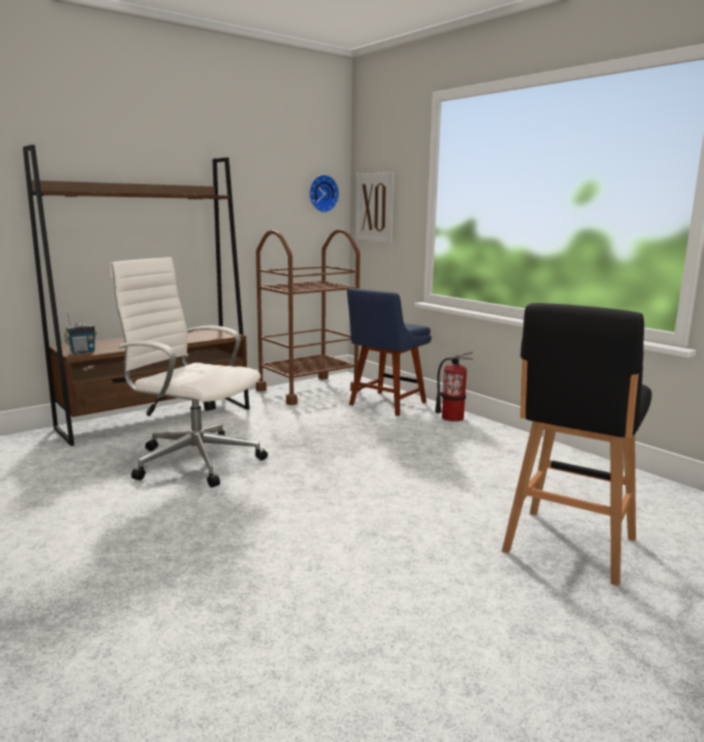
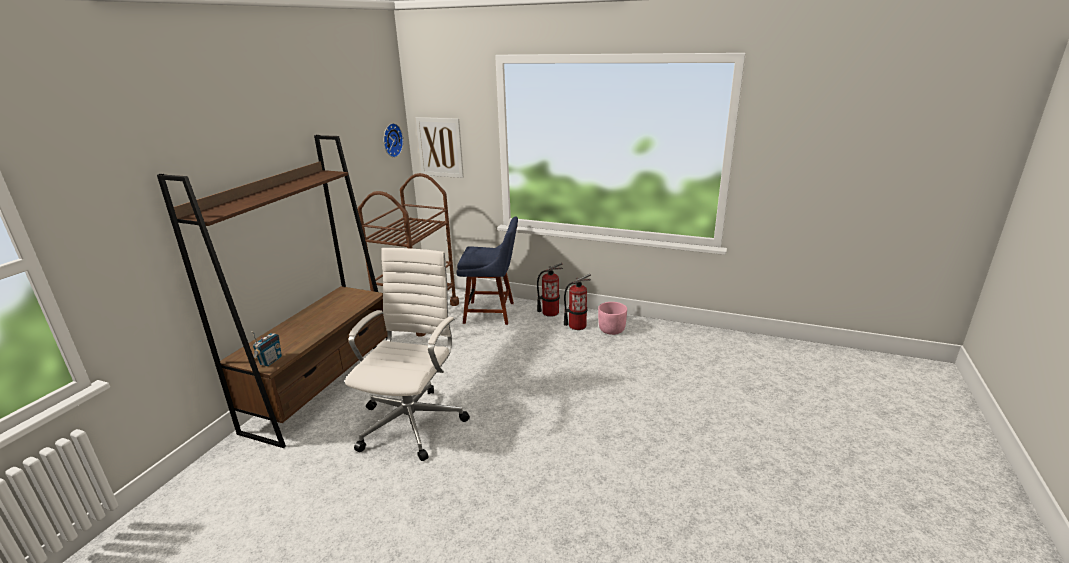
camera: 30 degrees left, 10 degrees up
(194, 460) = (413, 421): white office chair -> white office chair turned 105 degrees clockwise
(385, 404) = (492, 313): blue chair -> blue chair turned 90 degrees counterclockwise
(470, 435) = (577, 325): none -> fire extinguisher
(511, 448) = (612, 330): none -> pink planter
(568, 547) = (712, 401): black stool -> none

